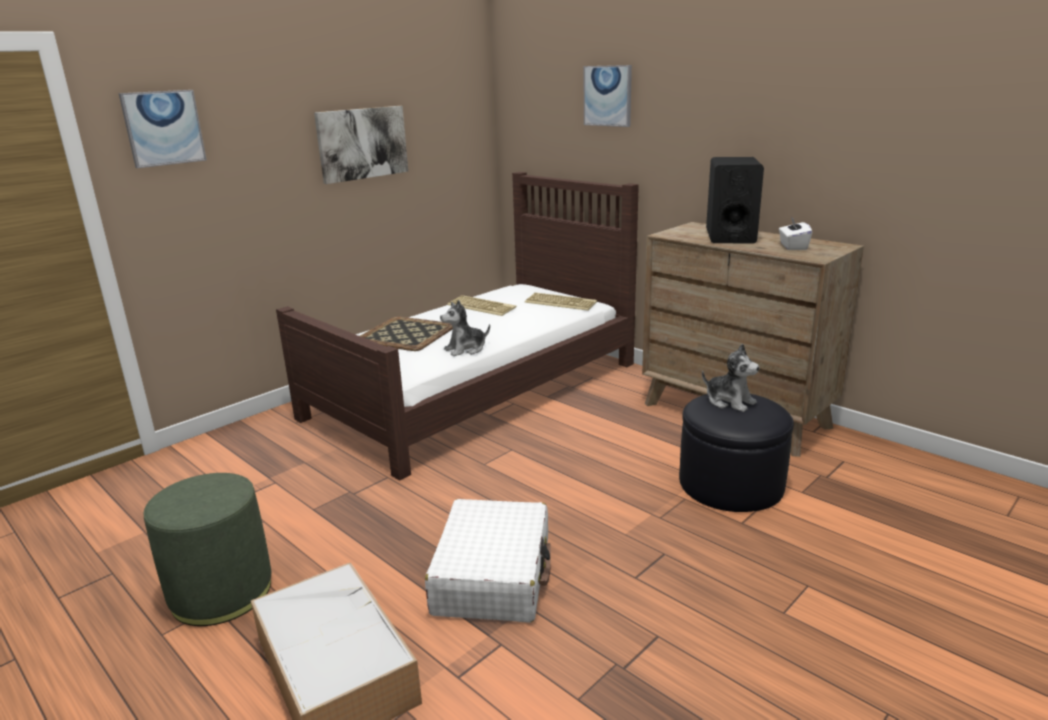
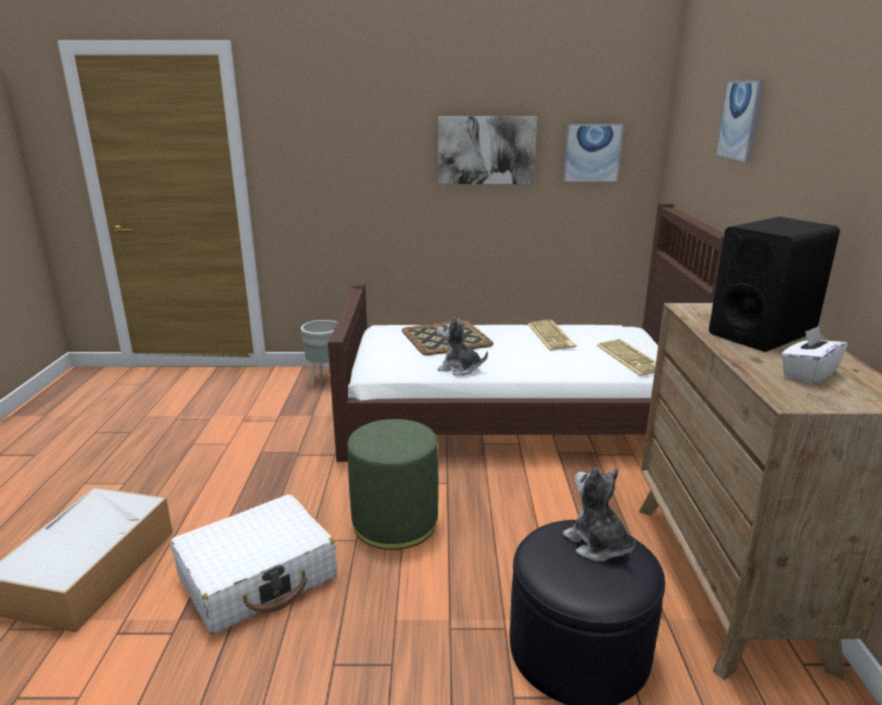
camera: 45 degrees right, 0 degrees up
(163, 128) = (300, 119): picture -> picture (592, 153)
(221, 592) = (140, 476): green ottoman -> green ottoman (395, 522)
(259, 433) = (325, 381): none -> grey planter
(729, 401) = (596, 544): plush toy -> plush toy turned 150 degrees clockwise

